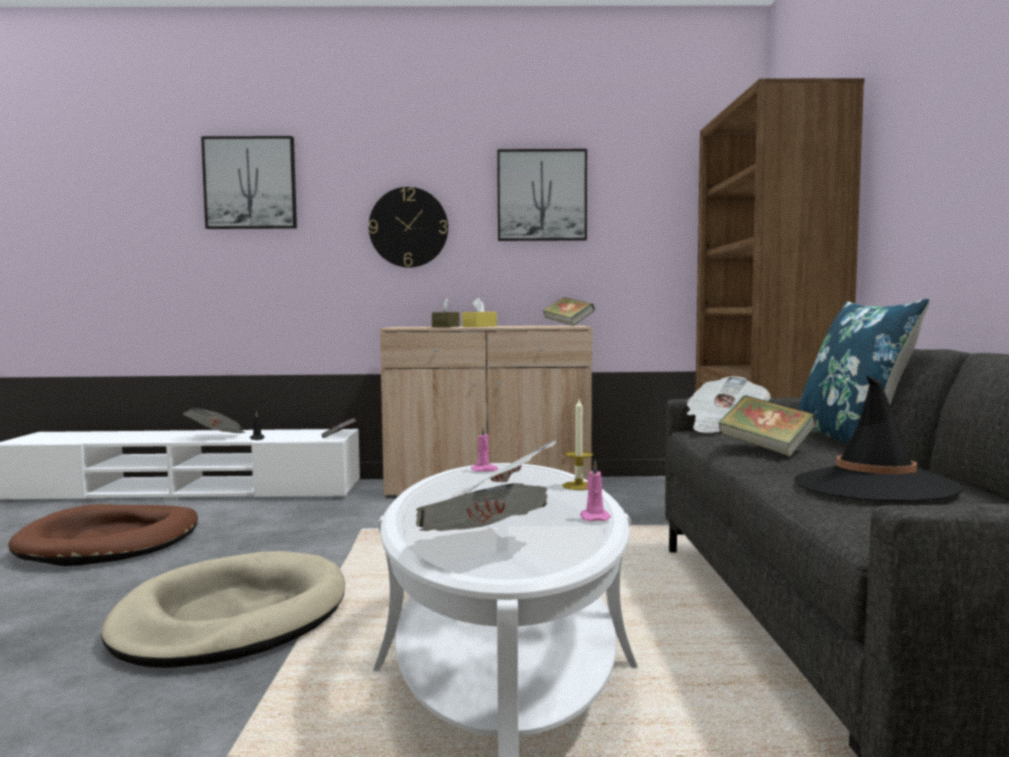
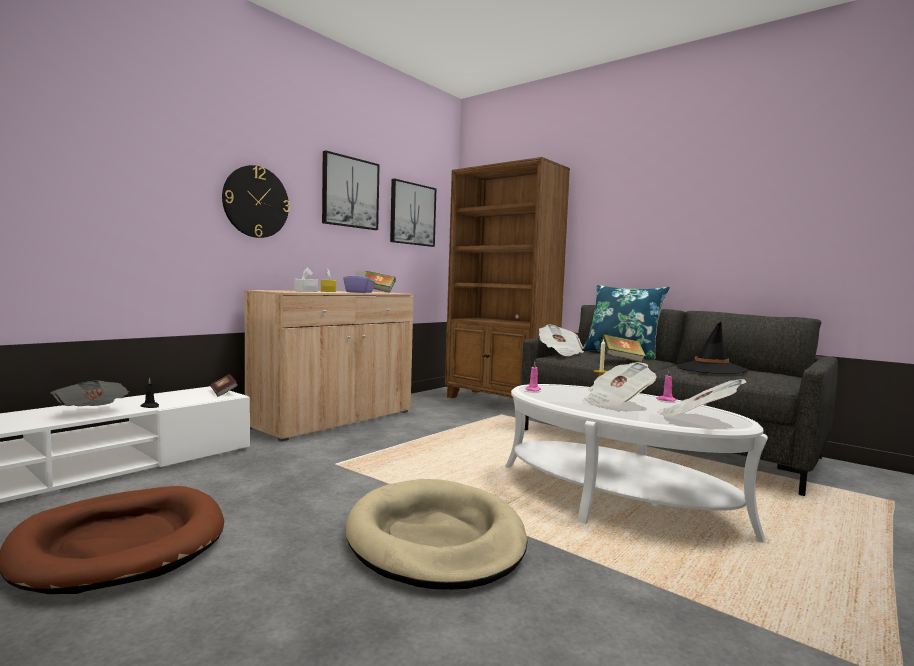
camera: 50 degrees left, 0 degrees up
(250, 183) = (94, 127): picture -> picture (412, 214)
(446, 326) = (305, 291): brown tissue box -> white tissue box
(507, 326) = (359, 292): none -> purple tissue box

